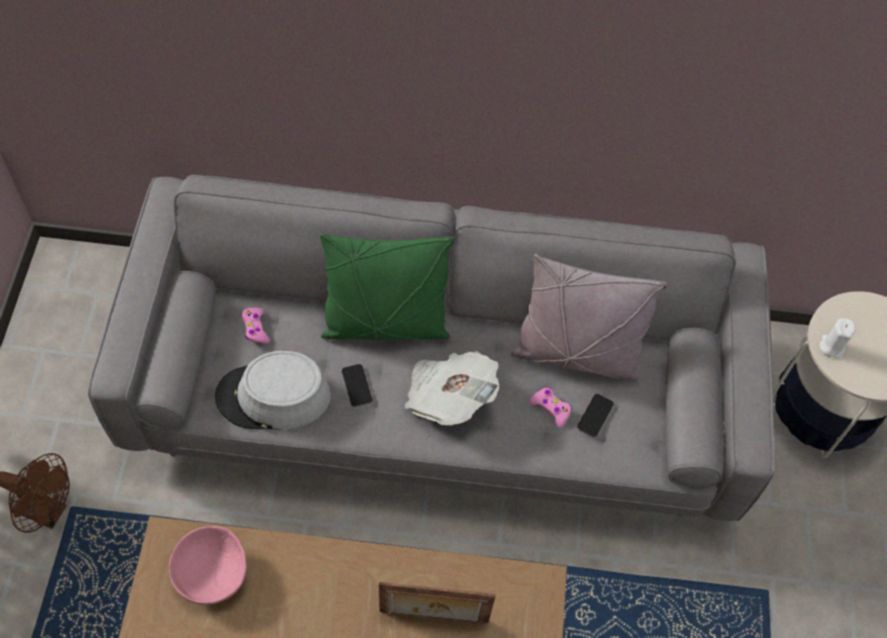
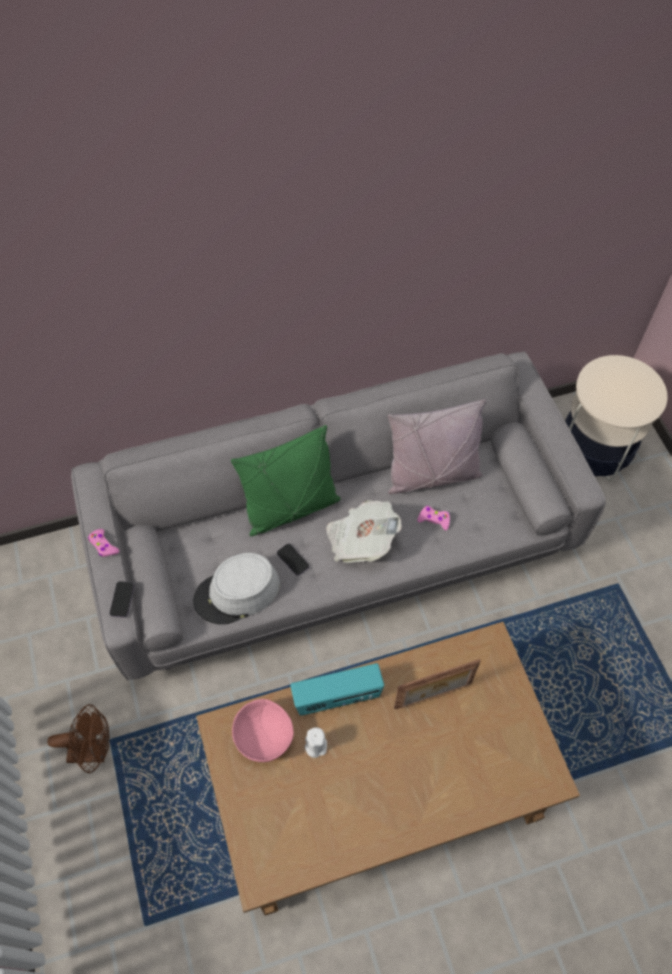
camera: 20 degrees left, 0 degrees up
(255, 328) = (199, 549): pink game controller -> pink game controller (103, 545)
(319, 568) = (337, 697): none -> radio
(595, 416) = (466, 512): phone -> phone (122, 600)
(831, 346) = (598, 401): white candle -> white candle (315, 745)

